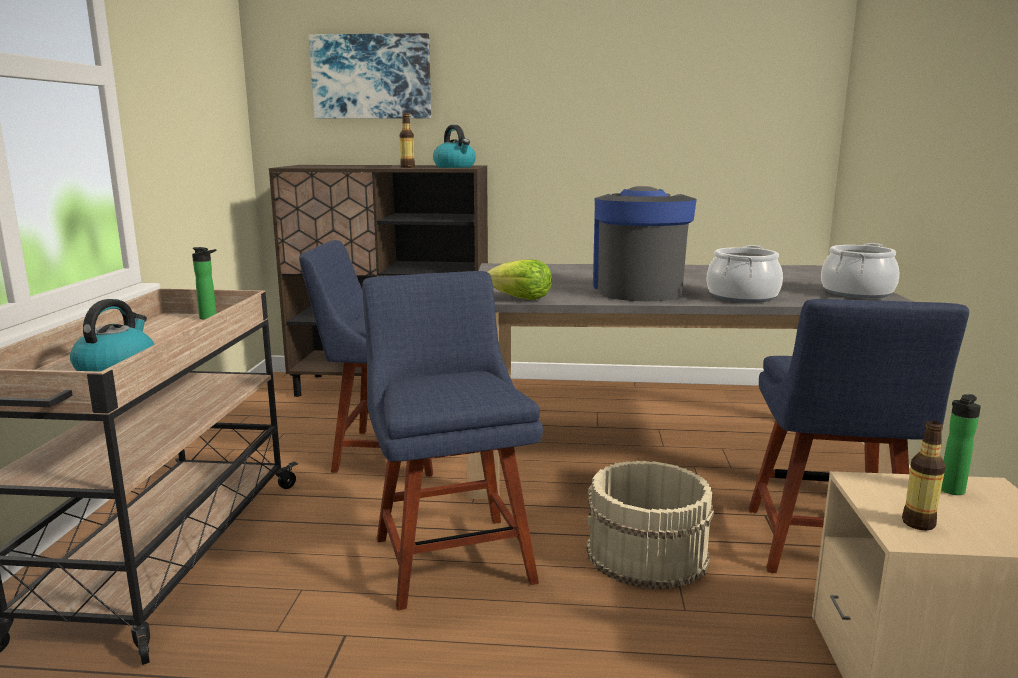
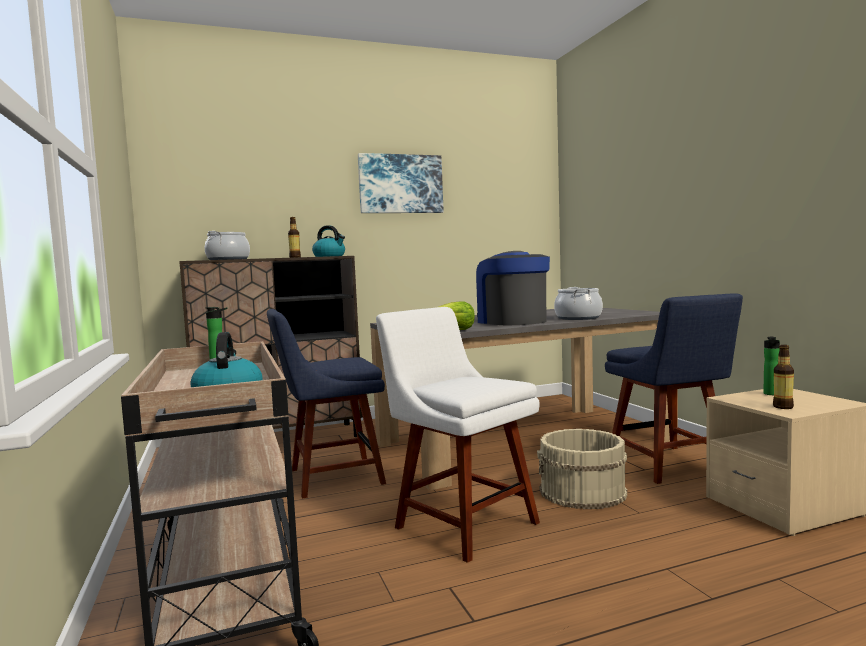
camera: 25 degrees left, 10 degrees down
(371, 77) = (247, 193): picture -> picture (400, 184)
(451, 554) = (461, 523): blue chair -> white chair
(857, 293) = (630, 312): cooking pot -> cooking pot (228, 260)

